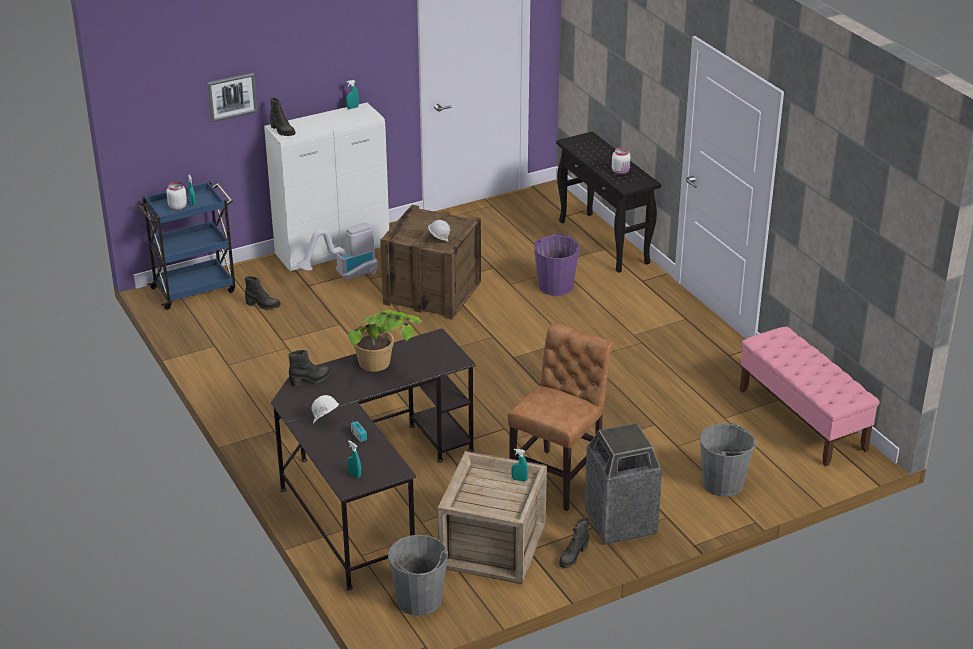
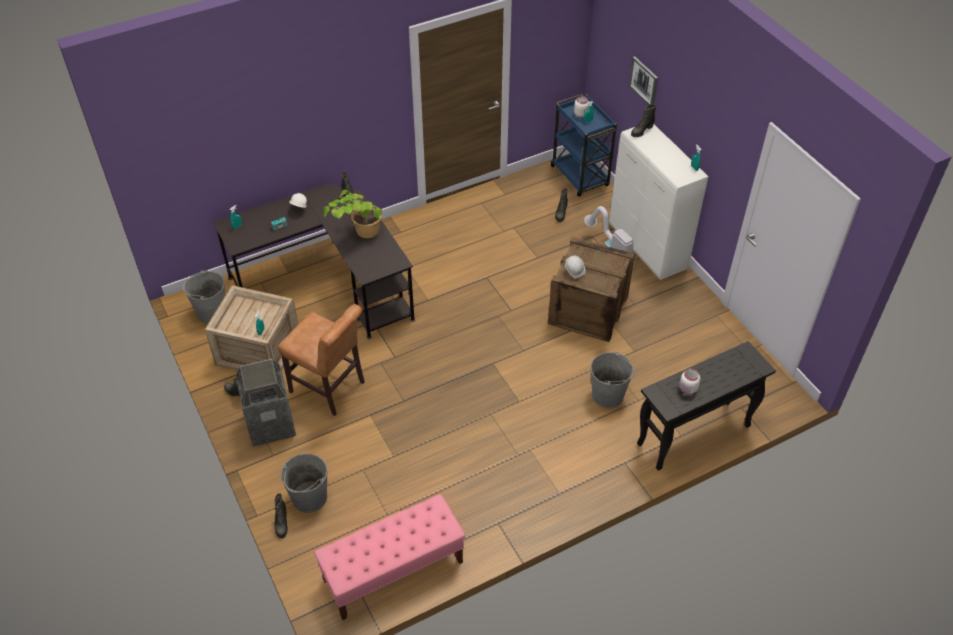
camera: 90 degrees right, 15 degrees up
(555, 286) = (608, 395): purple bucket -> grey bucket
(762, 502) = (281, 524): none -> black boot

